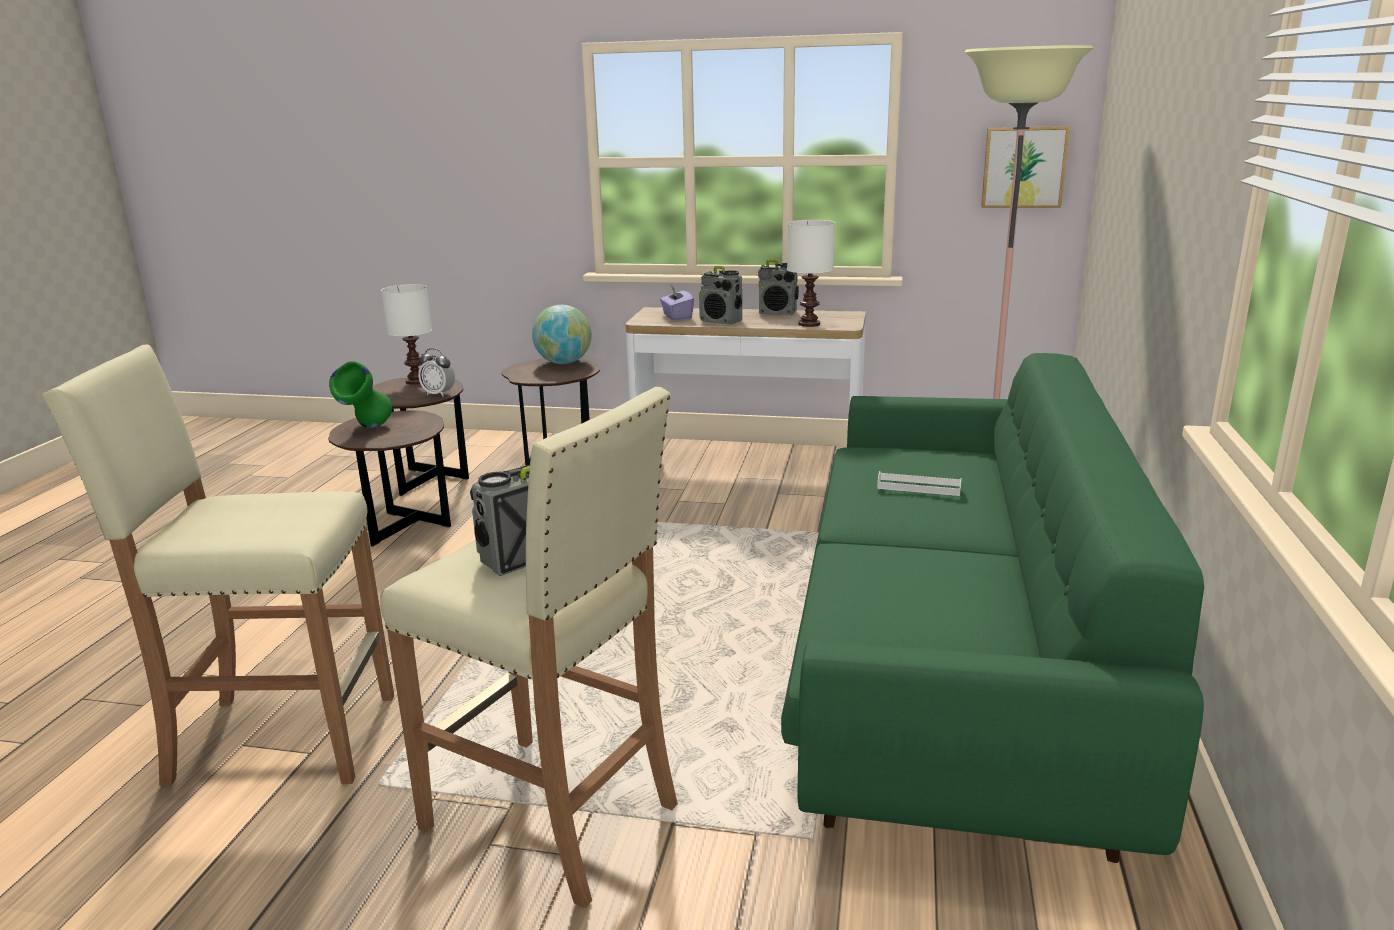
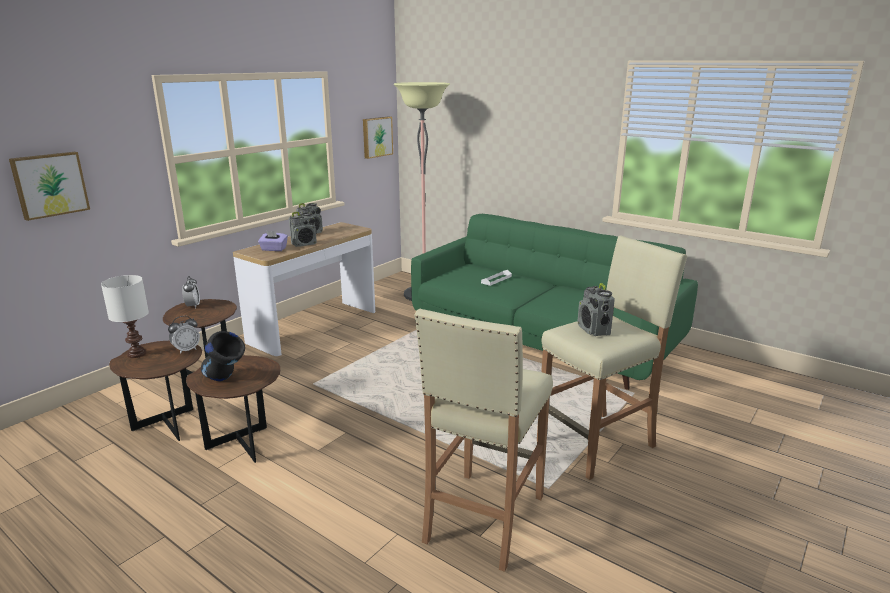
camera: 65 degrees left, 0 degrees up
(366, 429) = (225, 381): green vase -> black vase
(451, 173) = (50, 184): none -> picture
(563, 363) = (193, 306): globe -> alarm clock
(809, 324) = (344, 233): white table lamp -> none

